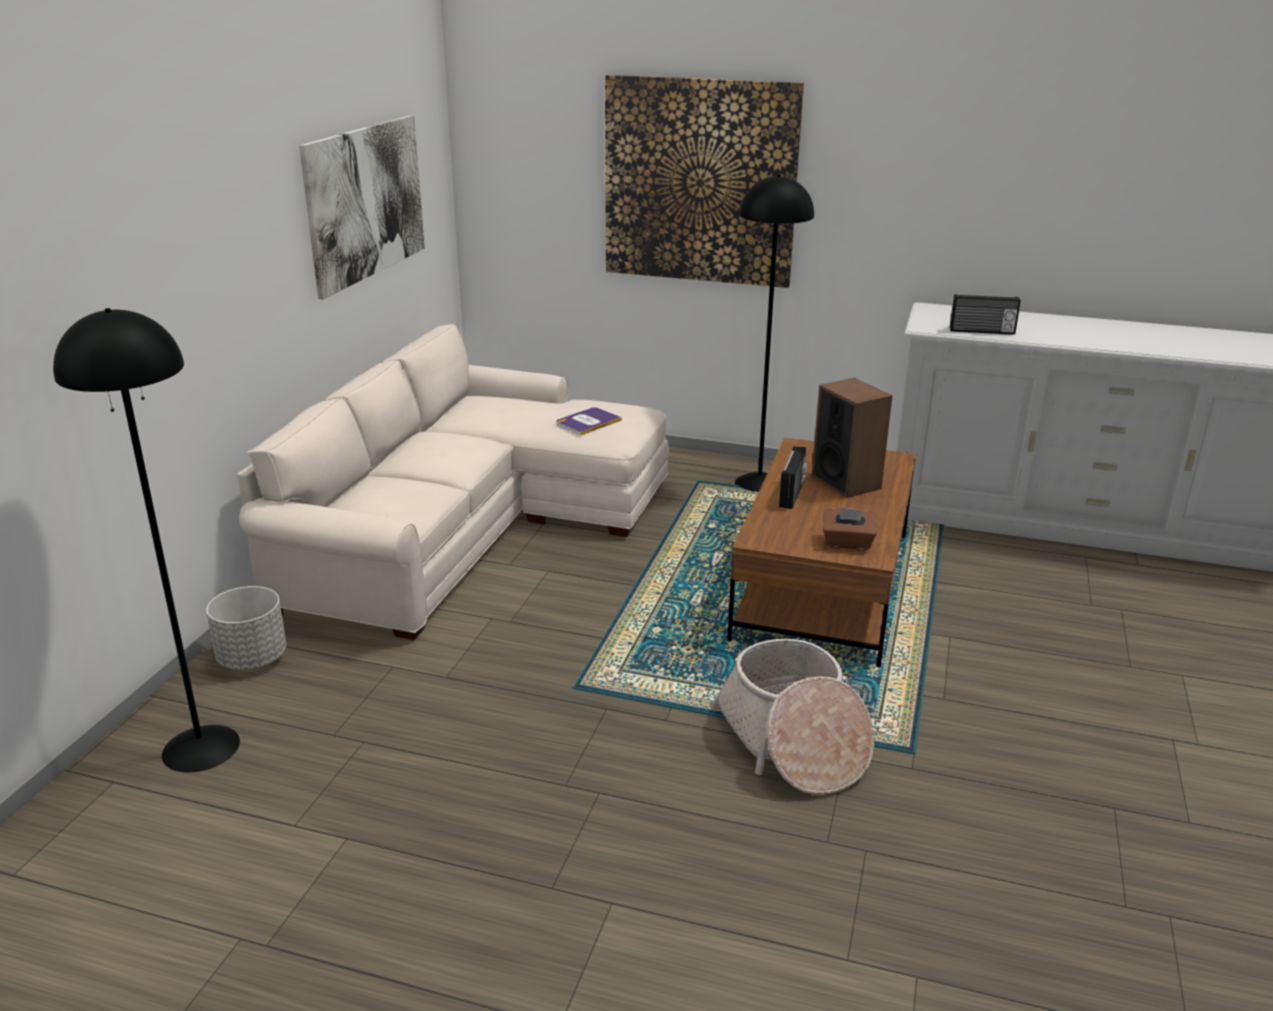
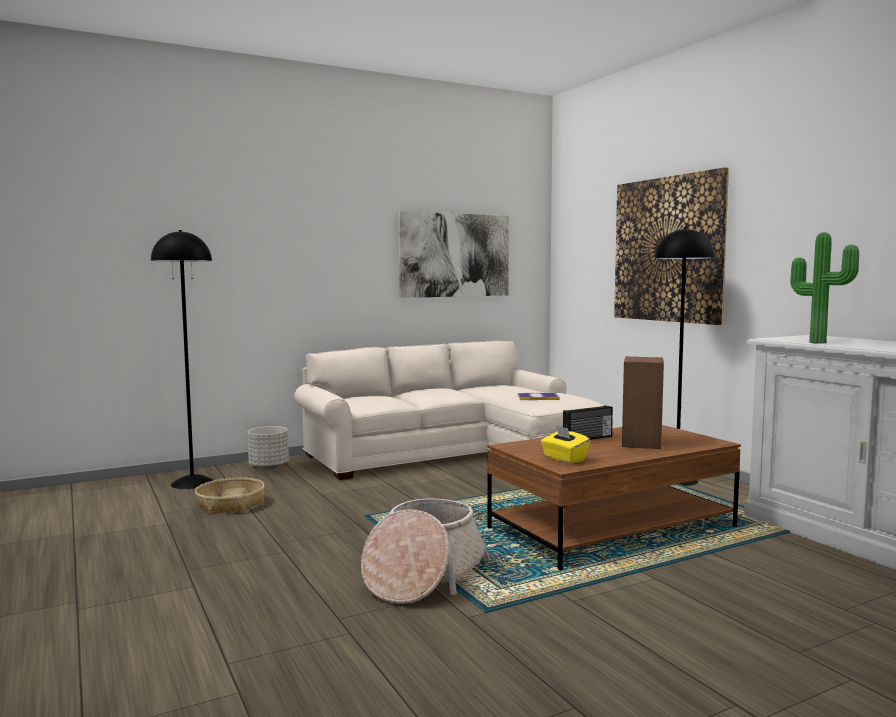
camera: 45 degrees right, 20 degrees down
(362, 757) = (230, 504): none -> basket
(847, 543) = (564, 459): brown tissue box -> yellow tissue box
(982, 331) = (819, 342): radio -> potted plant

